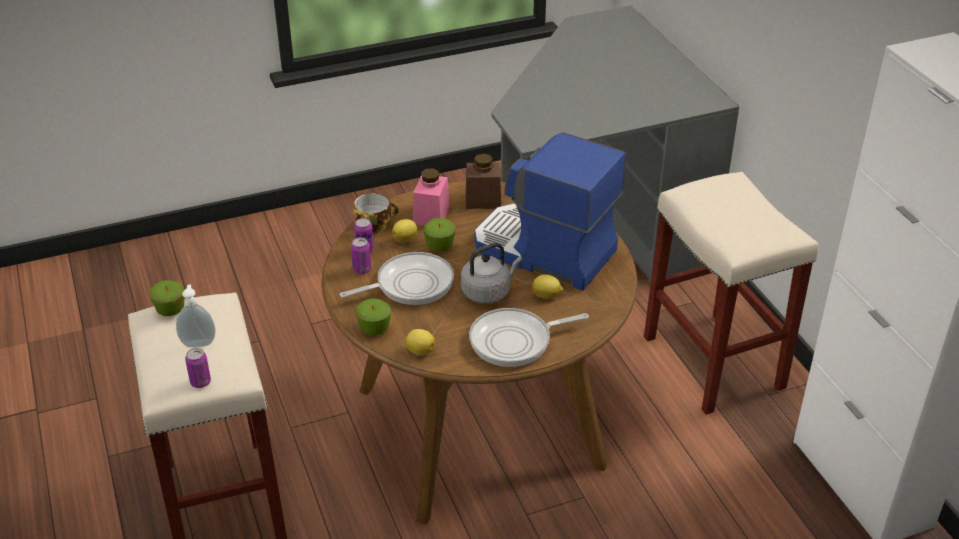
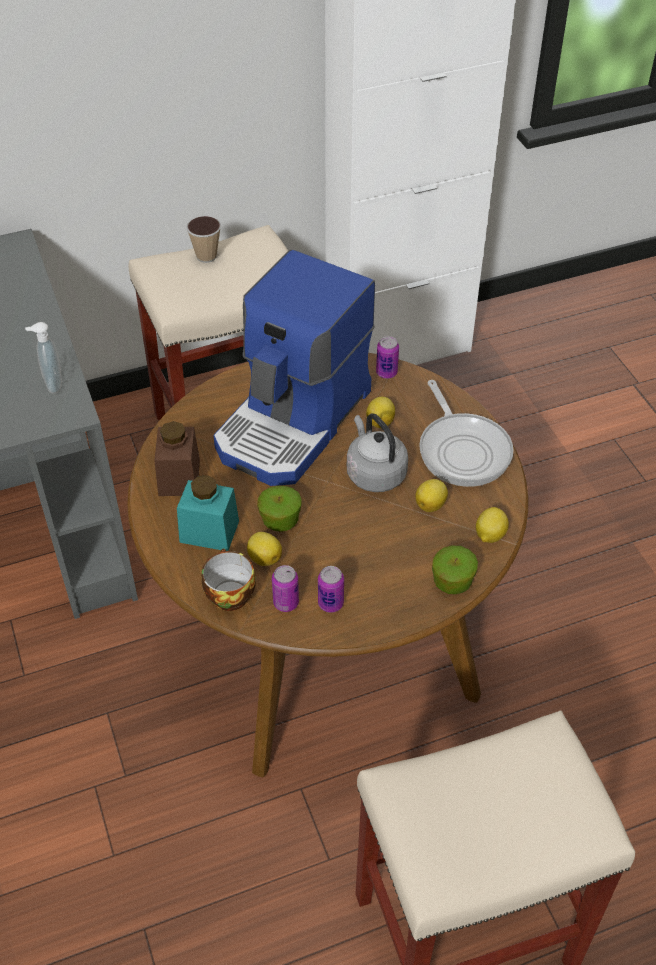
camera: 90 degrees left, 10 degrees up
(170, 310) = (423, 846): apple -> none
(198, 342) = (485, 798): soap dispenser -> soap dispenser (52, 384)
(200, 382) = (574, 777): can -> can (386, 373)
(410, 285) = (362, 549): frying pan -> none
(431, 215) = (209, 531): pink jar -> turquoise jar
(454, 321) = (431, 504): none -> lemon
(754, 207) = (206, 256): none -> cup

